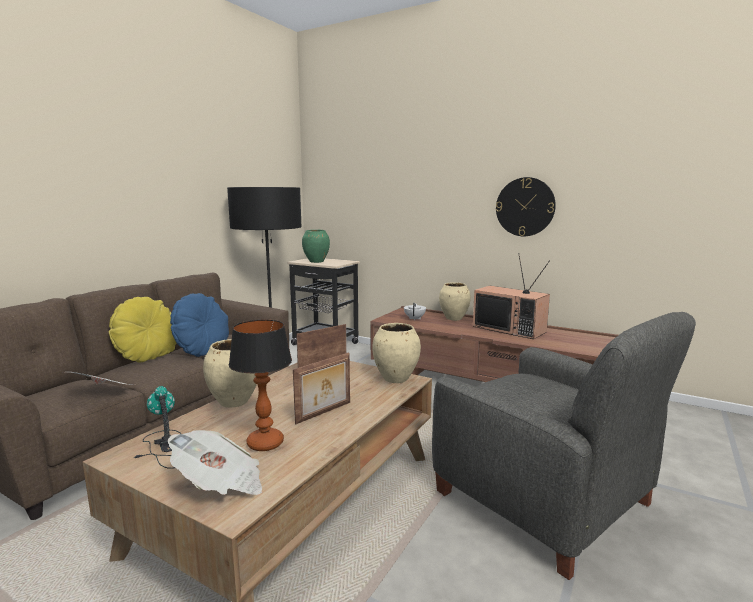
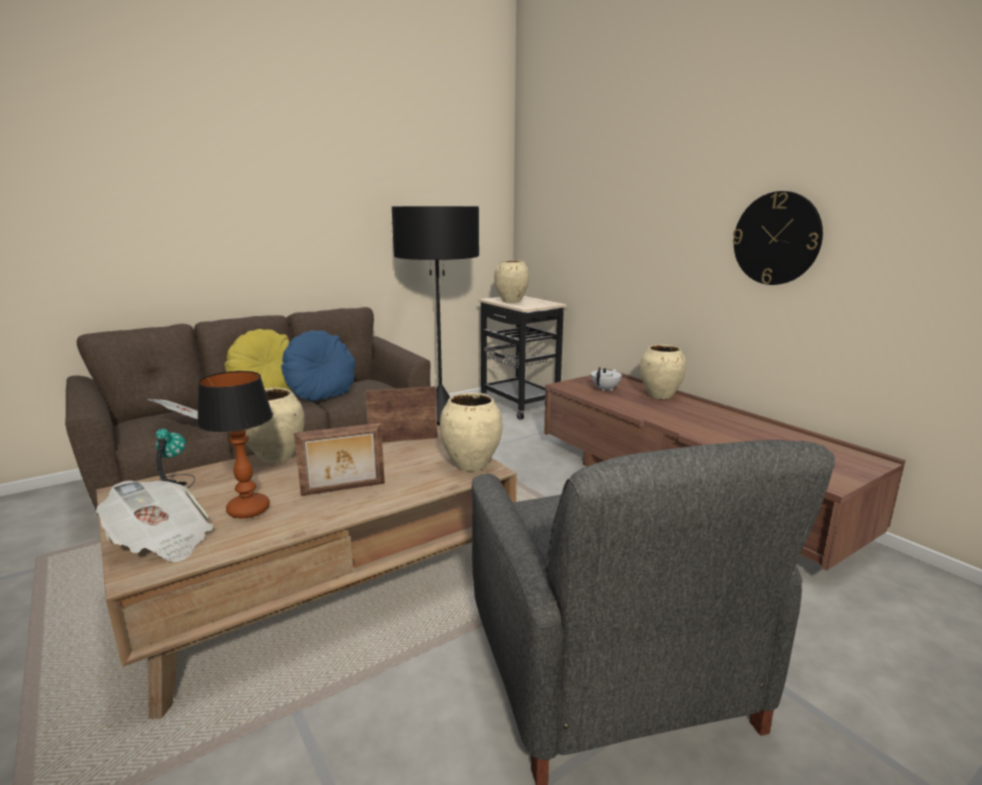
camera: 25 degrees right, 5 degrees up
(316, 261) = (511, 301): green vase -> beige vase
(510, 329) = (725, 423): television -> none

